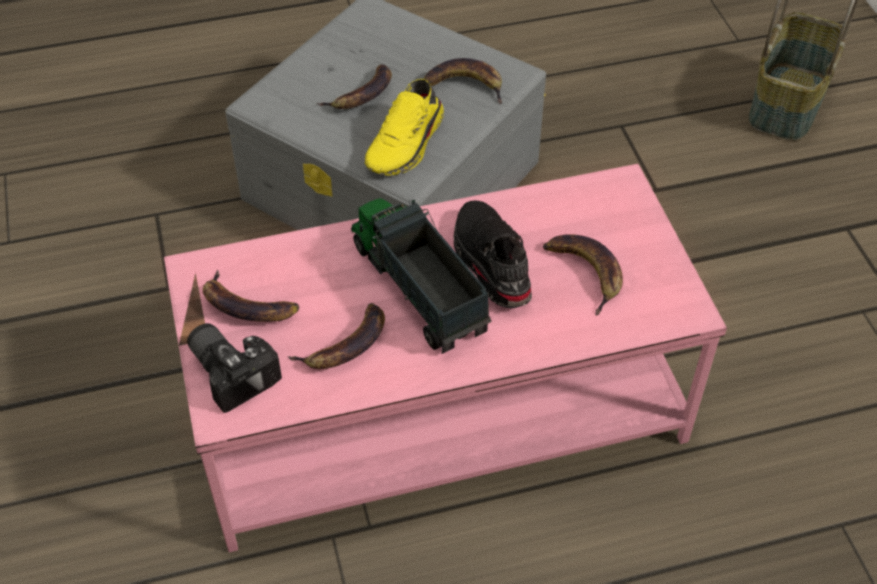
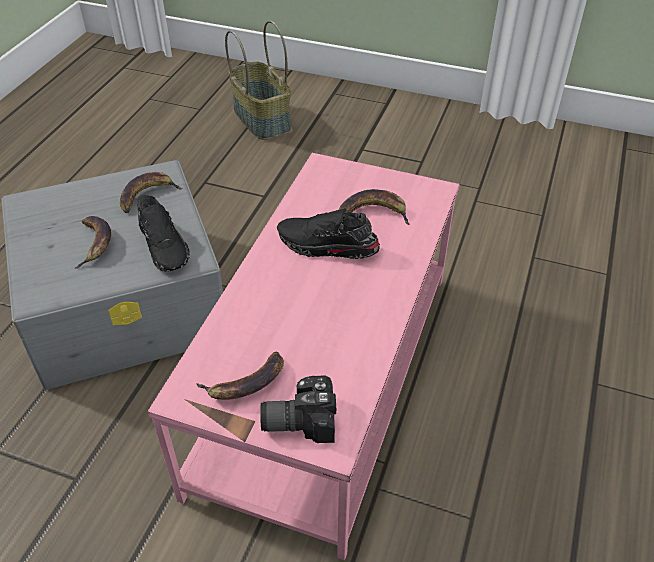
camera: 55 degrees left, 5 degrees down
(346, 346) = (331, 346): banana -> none
(407, 144) = (165, 245): yellow shoe -> black shoe
(417, 288) = (315, 288): toy truck -> none

